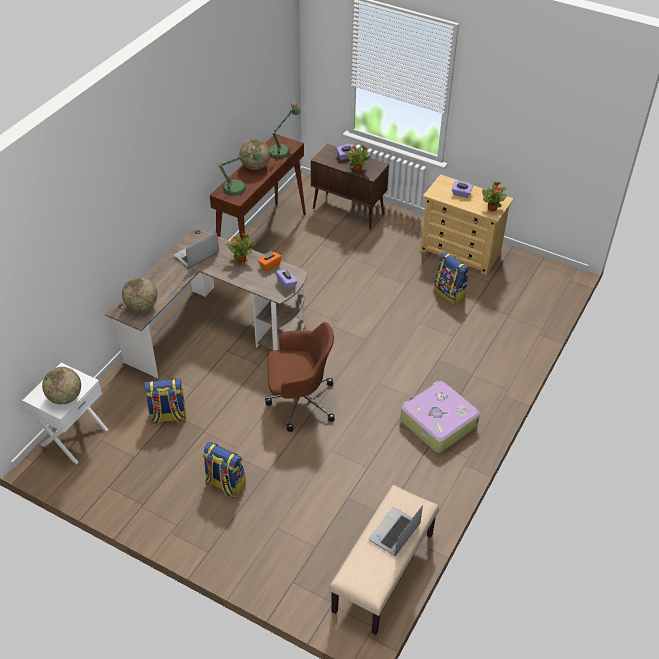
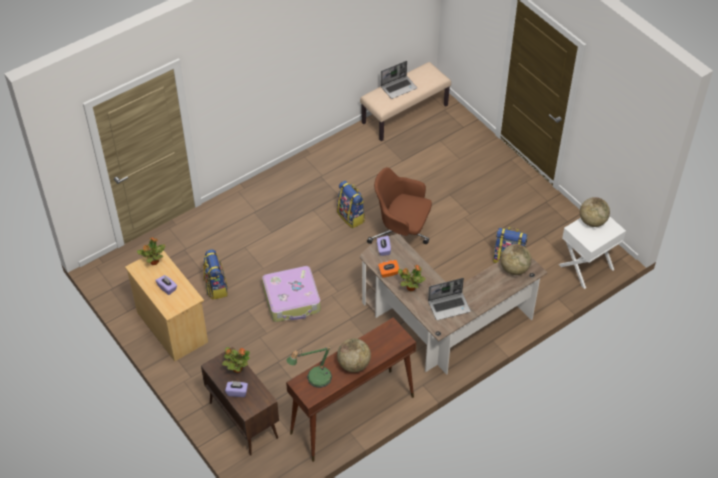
camera: 155 degrees left, 5 degrees up
(225, 484) = (483, 196): backpack -> backpack (351, 217)
(238, 188) = (384, 340): table lamp -> none
(437, 423) = (308, 186): suitcase -> suitcase (292, 300)

